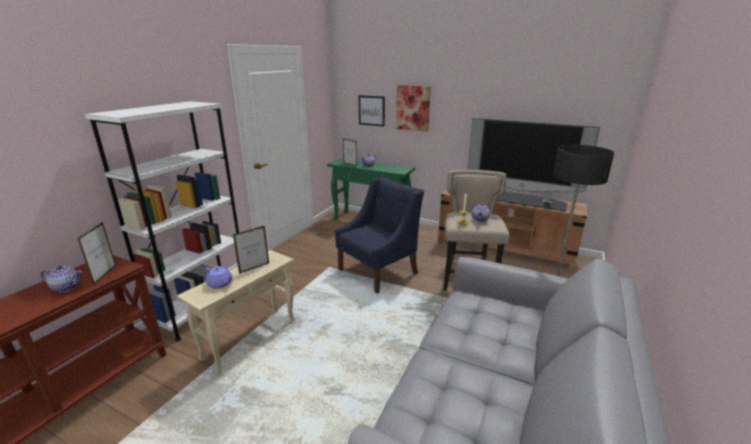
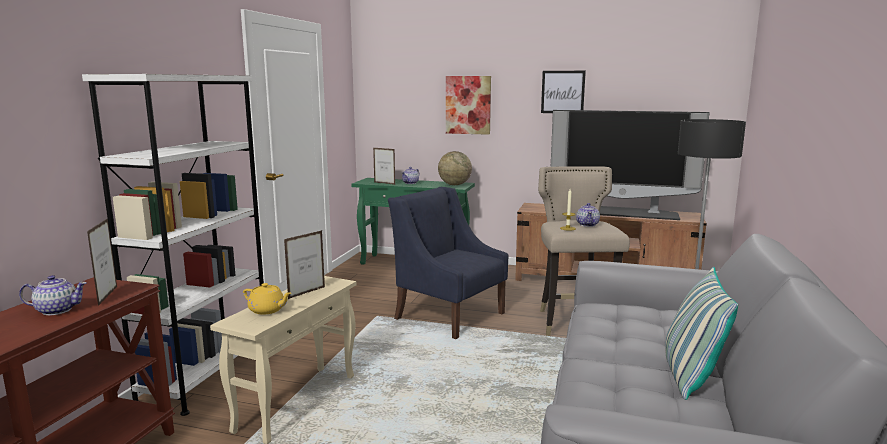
camera: 10 degrees left, 10 degrees down
(220, 284) = (267, 310): purple teapot -> yellow teapot
(371, 110) = (410, 111): picture -> picture (563, 92)
(378, 271) = (449, 315): blue armchair -> blue armchair turned 90 degrees counterclockwise
(399, 169) = (454, 185): none -> globe
(507, 383) = (690, 376): none -> pillow

